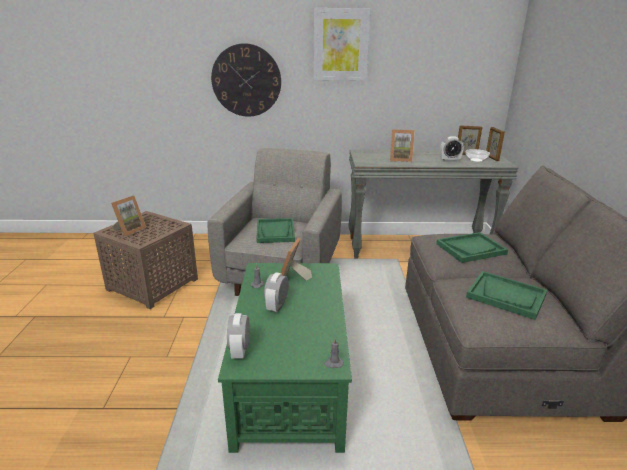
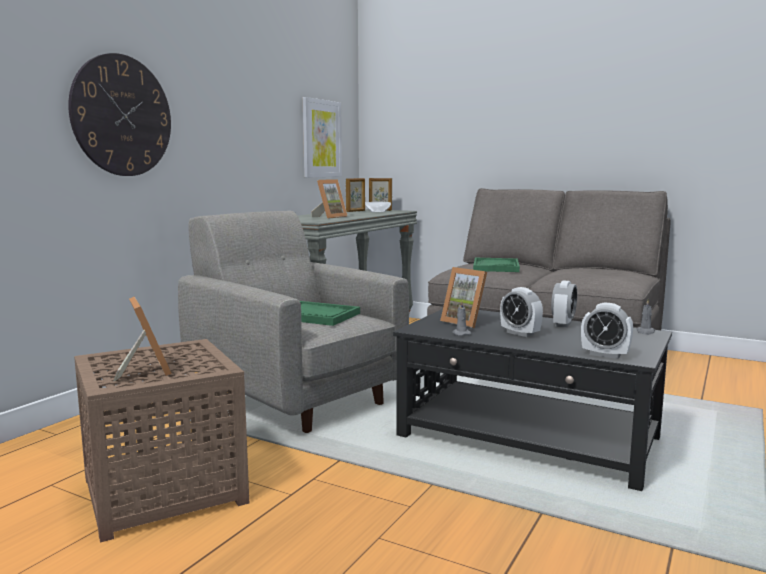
camera: 60 degrees left, 15 degrees down
(290, 379) = (529, 437): green coffee table -> black coffee table
(340, 45) = (230, 76): picture -> picture (321, 139)
(449, 160) = (363, 213): alarm clock -> alarm clock (563, 324)
(506, 296) = (589, 272): green tray -> none

